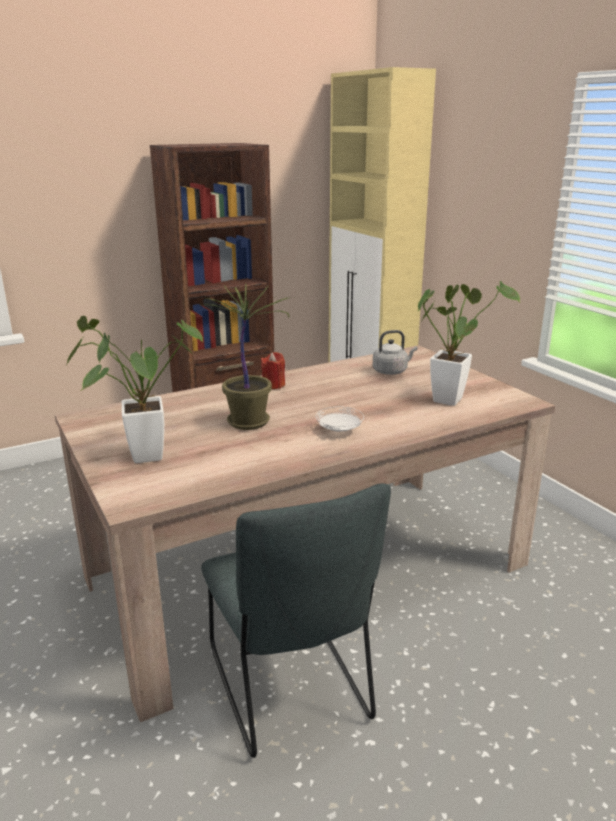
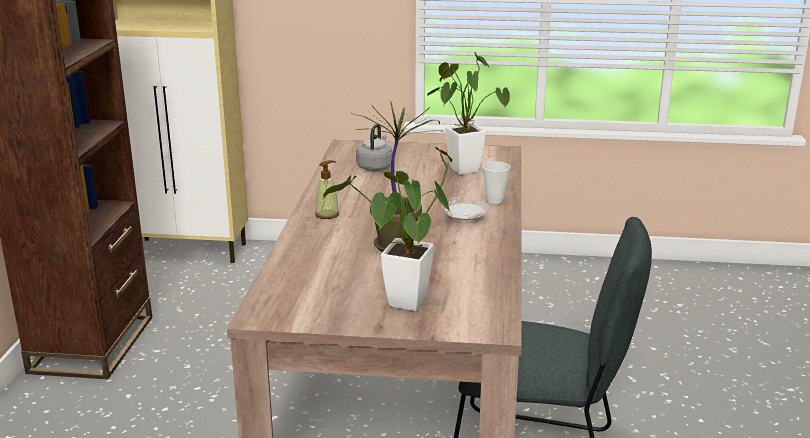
camera: 55 degrees left, 0 degrees up
(273, 385) = (327, 214): red candle -> soap dispenser
(402, 430) = (494, 200): none -> cup

